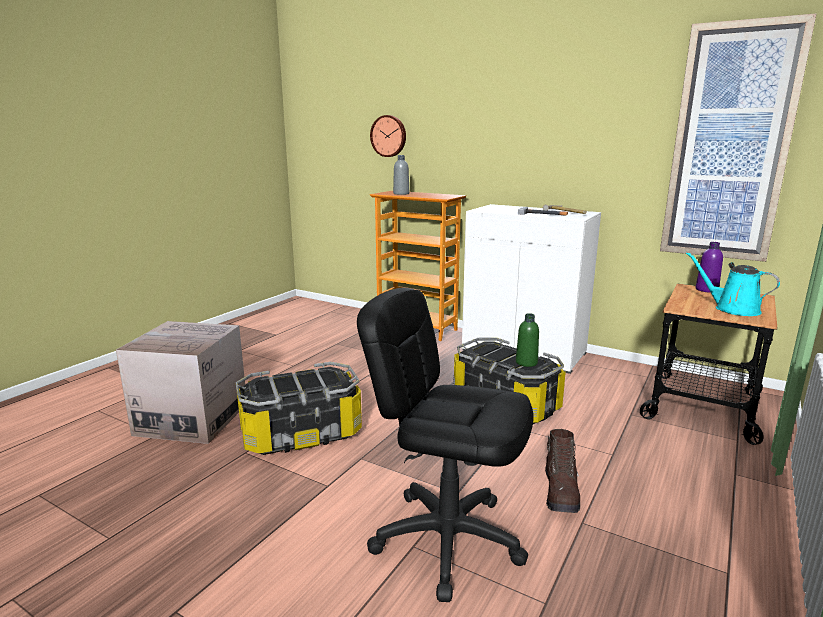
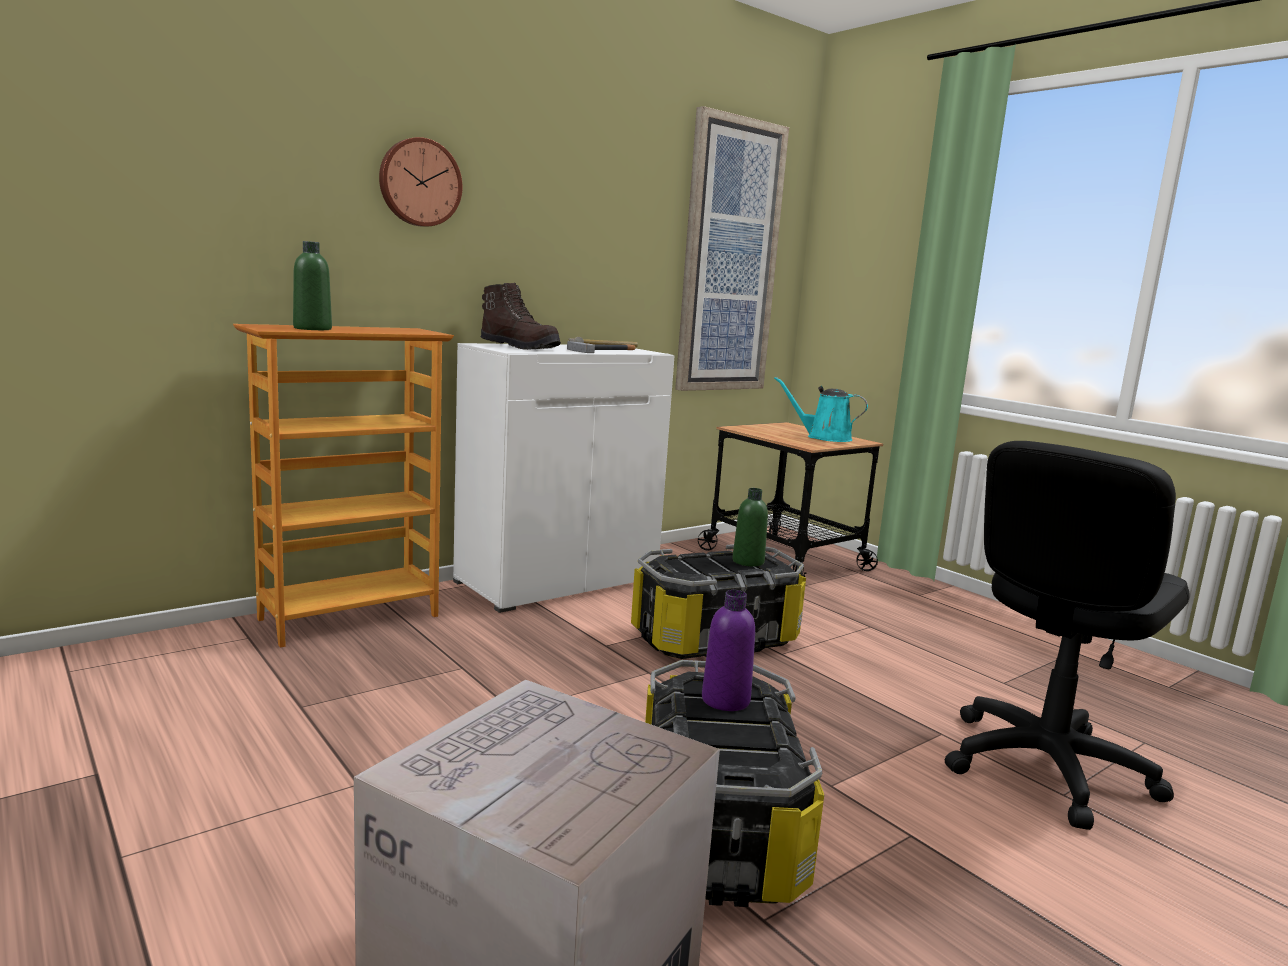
camera: 70 degrees left, 5 degrees down
(389, 136) = (207, 193): wall clock -> wall clock (419, 182)
(401, 194) = (312, 329): grey bottle -> green bottle
(561, 493) = (946, 675): brown boot -> brown boot (520, 347)
(706, 290) = (752, 427): purple bottle -> purple bottle (725, 700)
(732, 309) = (824, 438): turquoise watering can -> turquoise watering can turned 45 degrees clockwise

